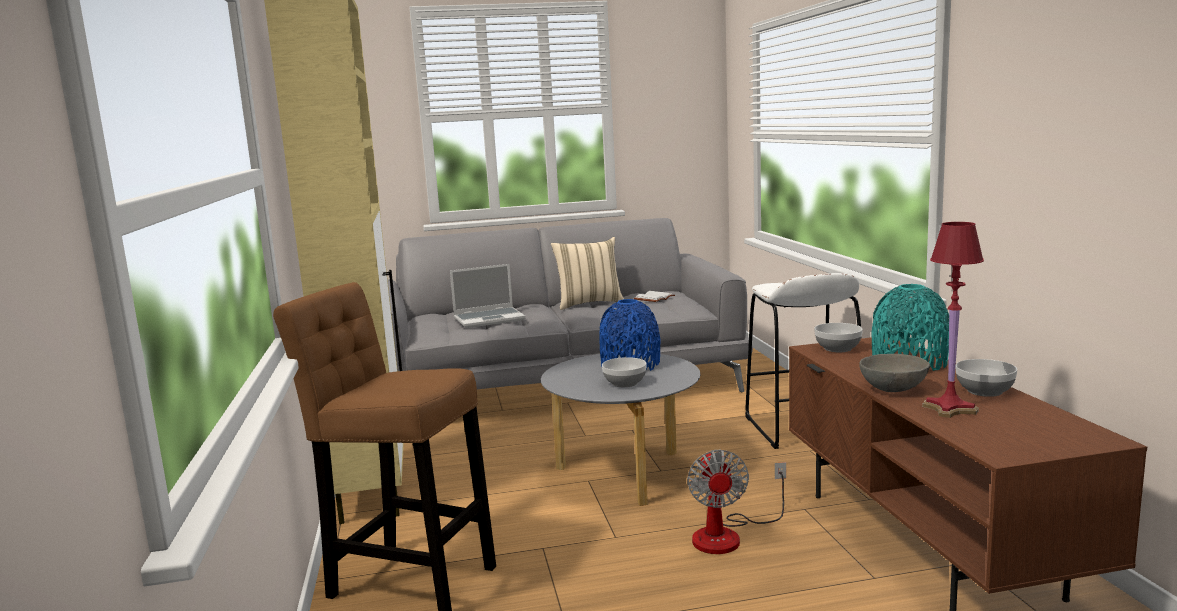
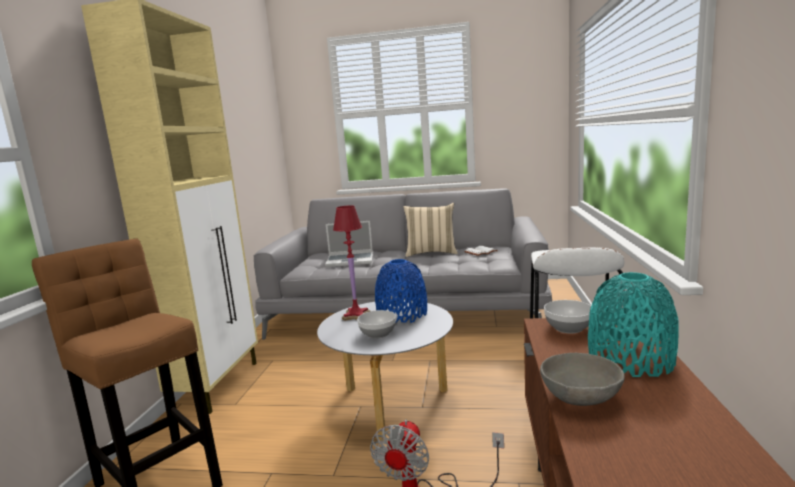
camera: 20 degrees right, 0 degrees up
(950, 409) = (628, 450): red table lamp -> red table lamp (356, 315)
(985, 391) = (697, 425): bowl -> none

